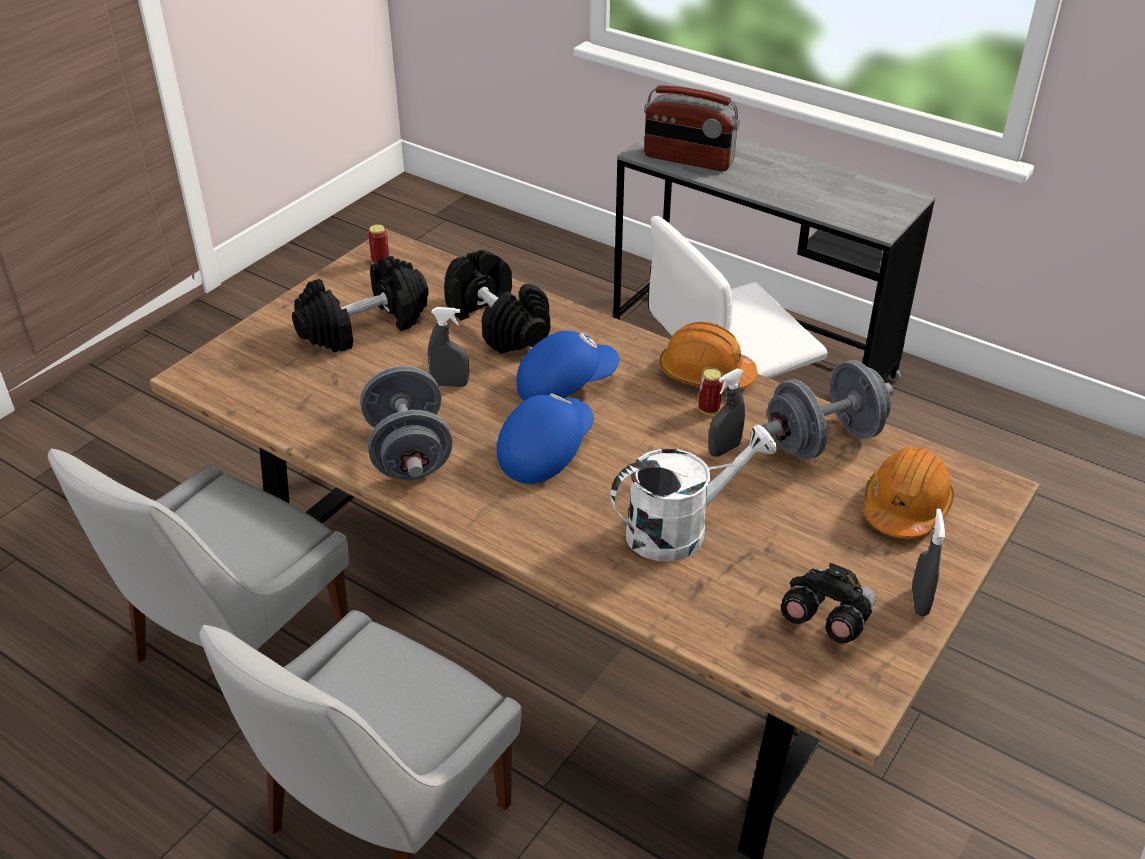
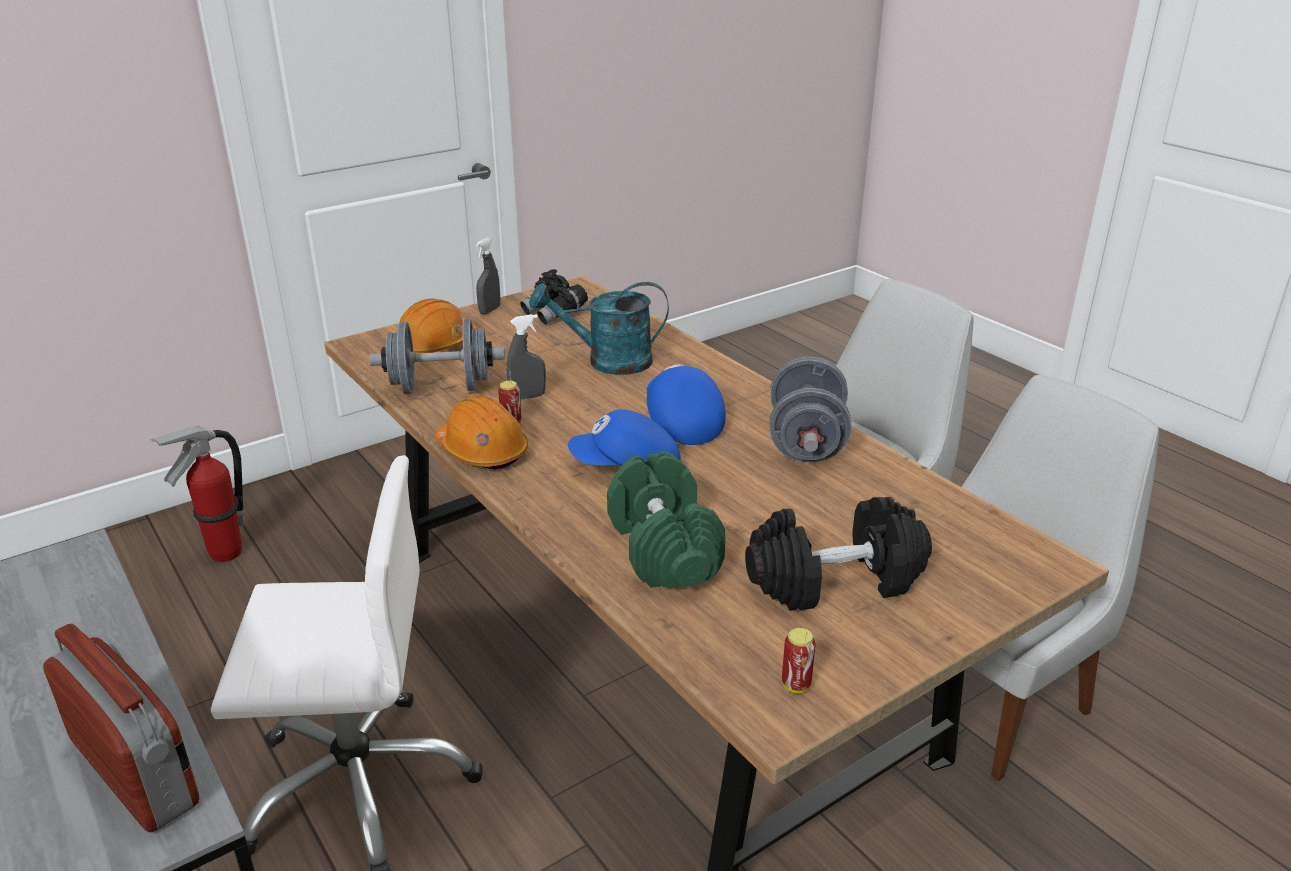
camera: 160 degrees left, 10 degrees down
(450, 384) = (747, 493): grey spray bottle -> none
(498, 324) = (663, 547): black dumbbell -> green dumbbell
(544, 452) = (681, 422): blue cap -> blue cap turned 105 degrees clockwise
(680, 528) = (608, 362): white watering can -> turquoise watering can
(1072, 605) = (224, 554): none -> fire extinguisher

